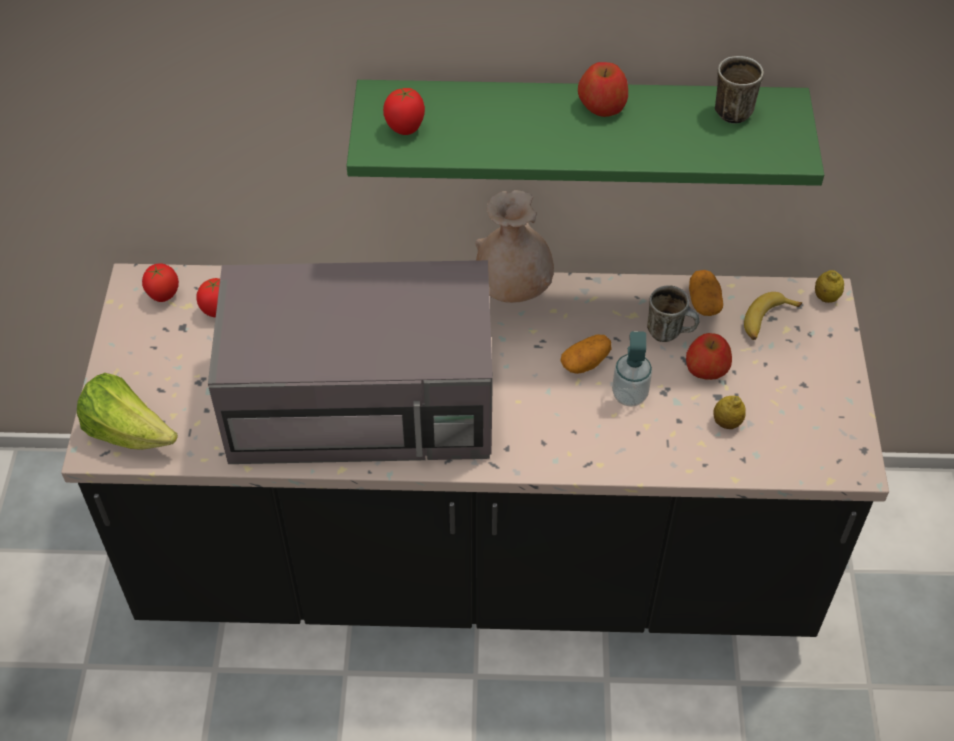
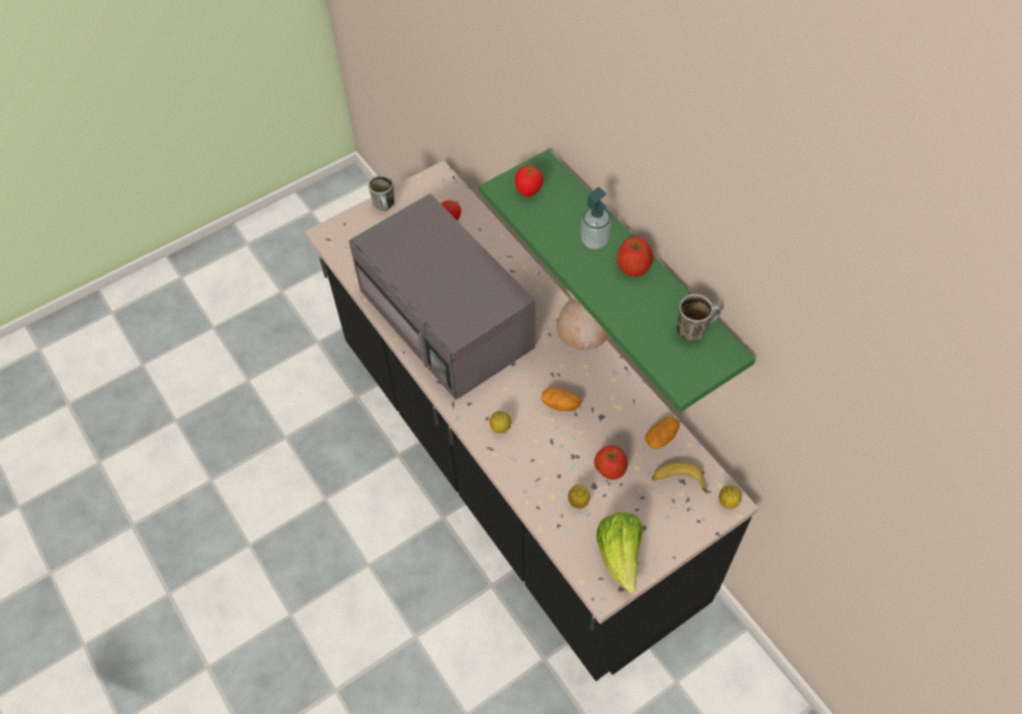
camera: 55 degrees right, 5 degrees up
(129, 433) = (346, 239): lettuce -> lettuce (620, 556)
(163, 296) = (440, 193): tomato -> none
(568, 437) = (500, 428): none -> lemon
(629, 395) = (556, 440): soap dispenser -> soap dispenser (594, 241)
(670, 332) = (621, 433): mug -> mug (386, 207)

